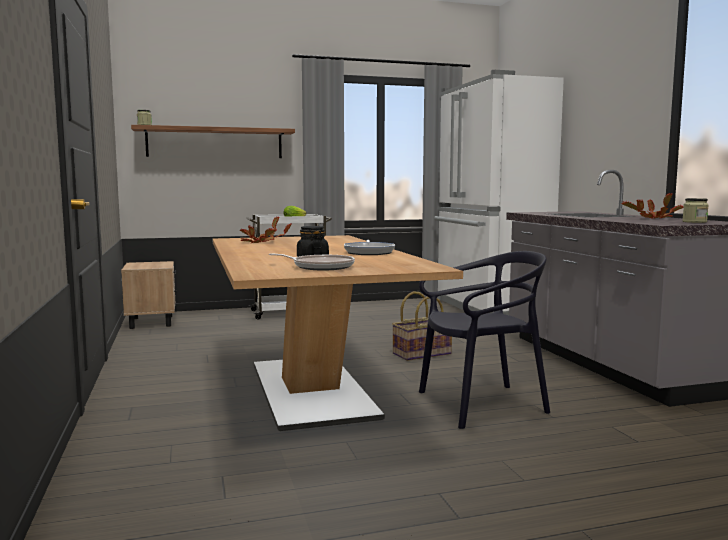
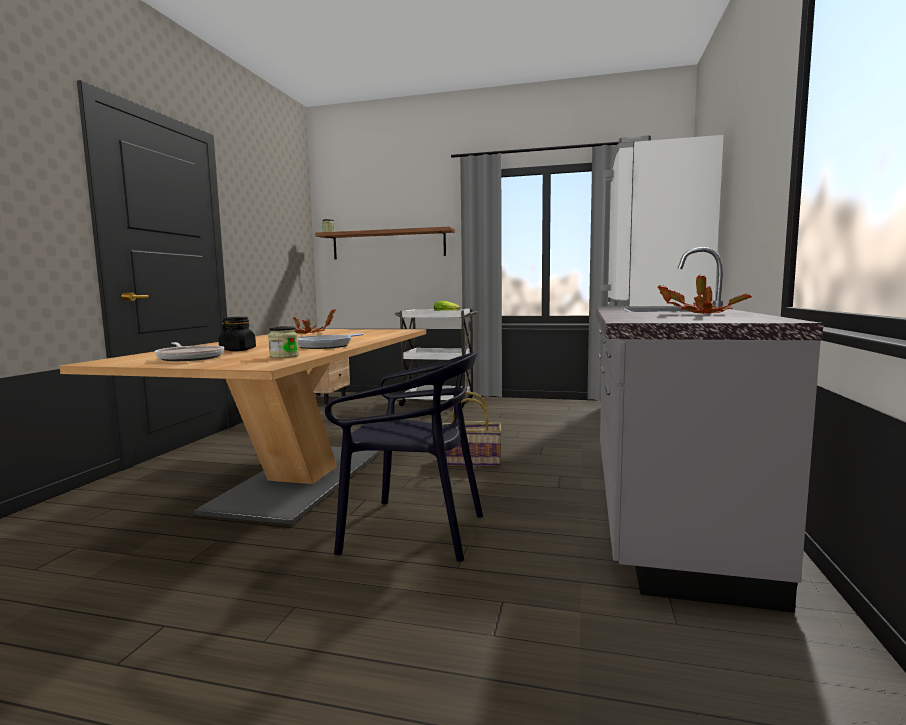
camera: 30 degrees right, 0 degrees up
(694, 222) = (719, 319): jar -> jar (284, 356)

